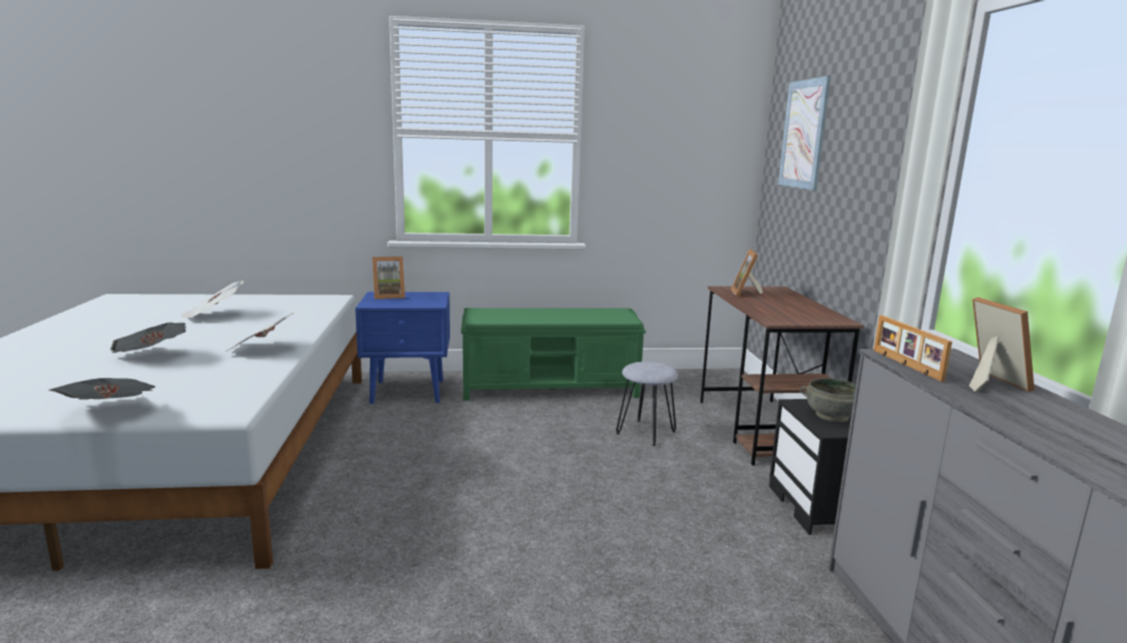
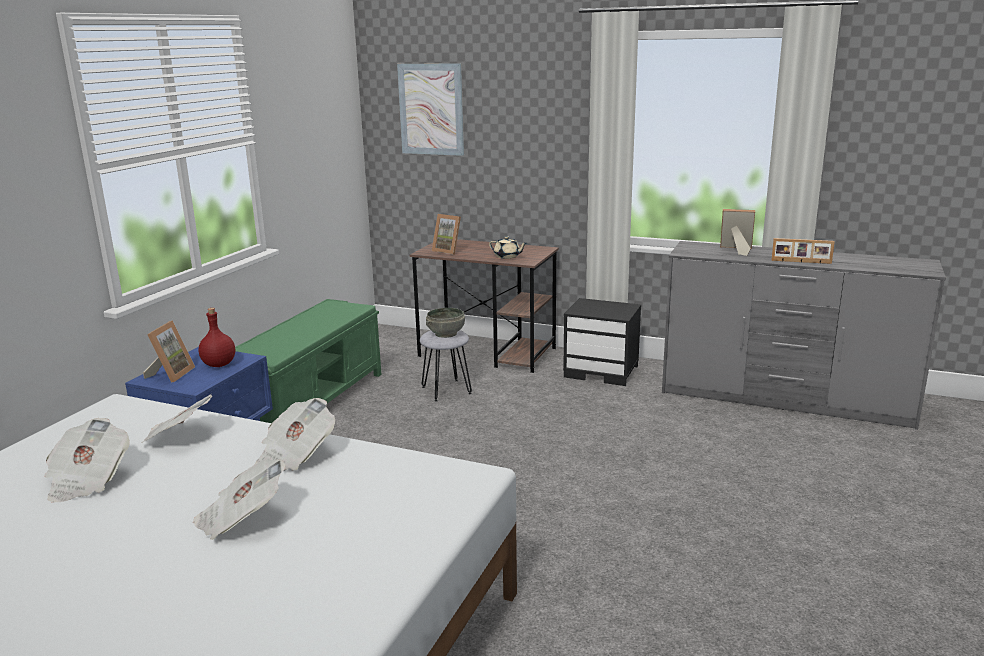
camera: 60 degrees left, 5 degrees up
(110, 412) = (428, 534): newspaper -> newspaper (180, 436)
(416, 302) = (219, 365): none -> red bottle
(775, 312) = (507, 256): none -> beige teapot
(832, 416) = (602, 309): grey bowl -> grey bowl (446, 334)
(905, 365) = (702, 255): picture frame -> picture frame (801, 262)

